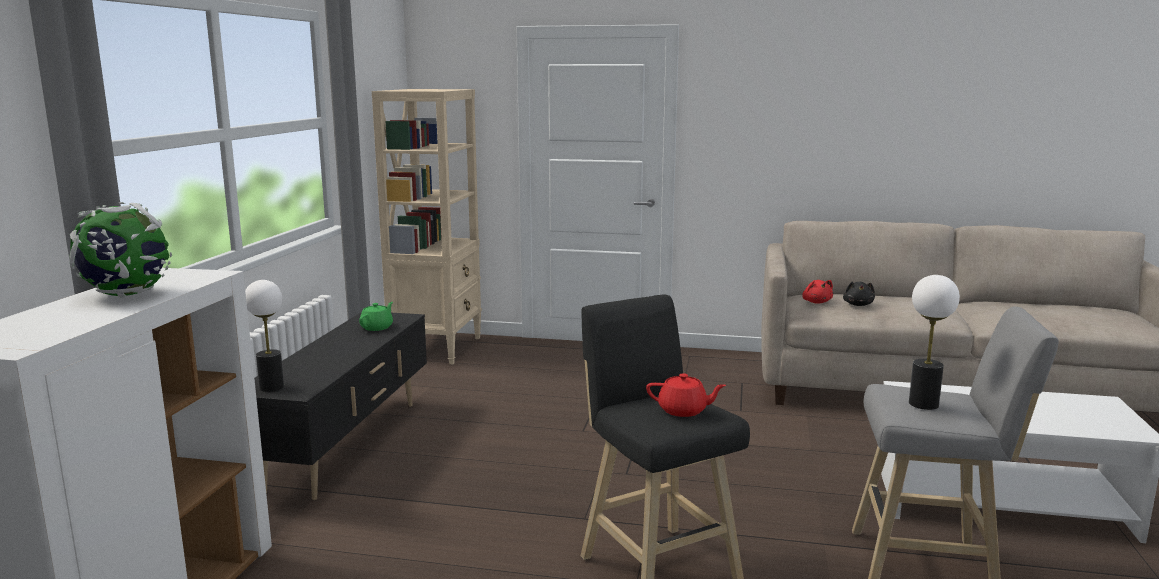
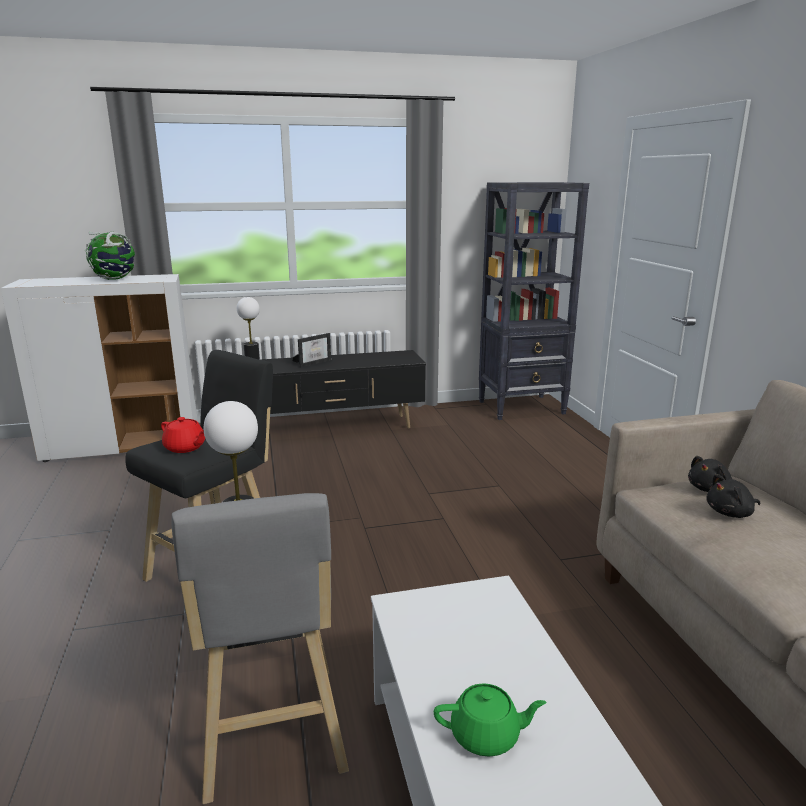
camera: 65 degrees right, 5 degrees up
(327, 356) = (313, 362): none -> picture frame
(377, 327) = (381, 359): green teapot -> green teapot (486, 736)
(437, 348) = (522, 407): beige bookcase -> black bookcase
(683, 410) = (185, 448): red teapot -> red teapot turned 45 degrees counterclockwise
(816, 302) = (709, 489): red plush toy -> black plush toy

